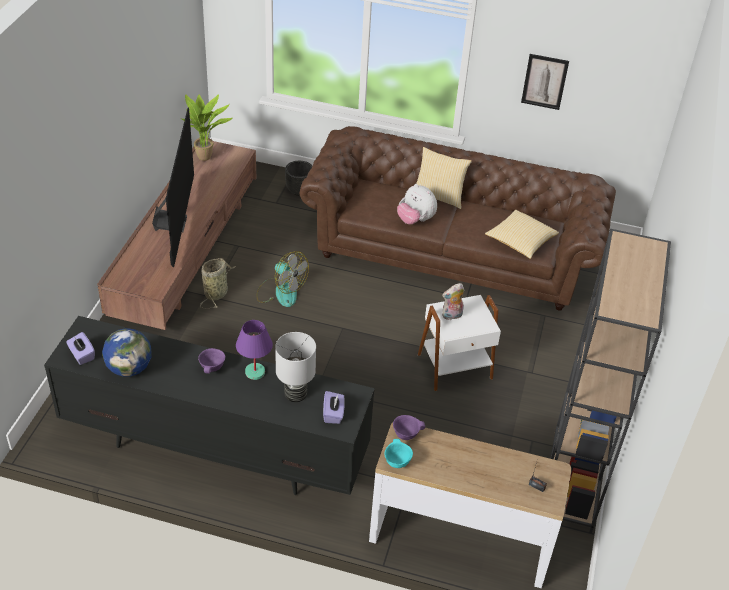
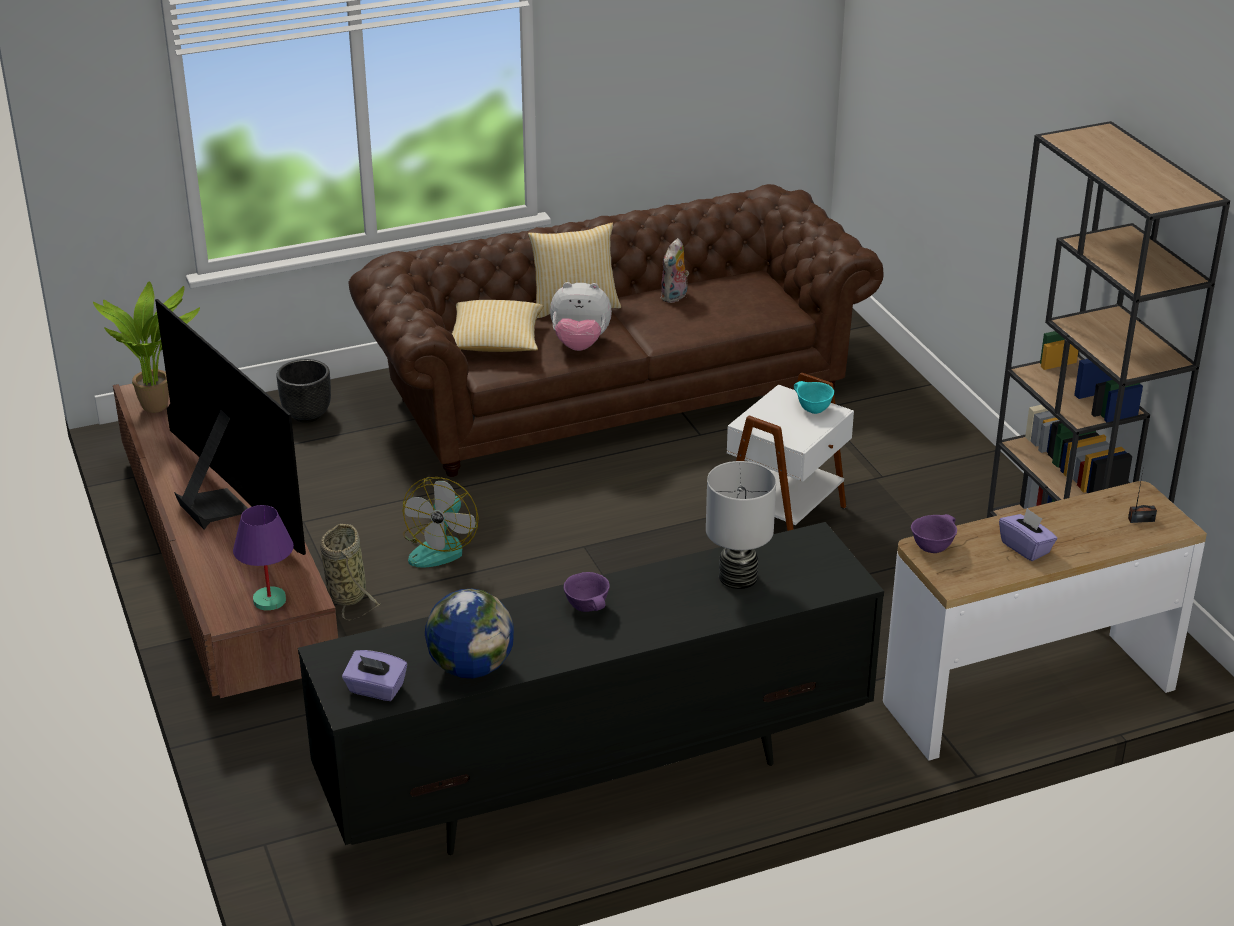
camera: 35 degrees left, 10 degrees down
(255, 372) = (651, 582): purple table lamp -> purple table lamp (269, 600)
(281, 292) = (441, 546): fan -> fan turned 105 degrees clockwise
(333, 414) = (816, 573): purple tissue box -> purple tissue box (1026, 548)
(396, 462) = (961, 580): turquoise bowl -> turquoise bowl (812, 409)
(452, 316) = (776, 422): plush toy -> plush toy (675, 297)
(520, 242) = (743, 311): pillow -> pillow (495, 343)
(544, 81) = (653, 70): picture -> none

